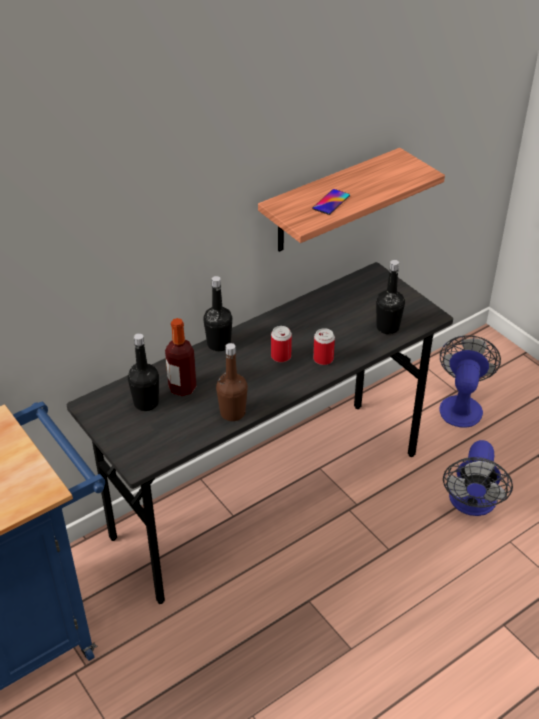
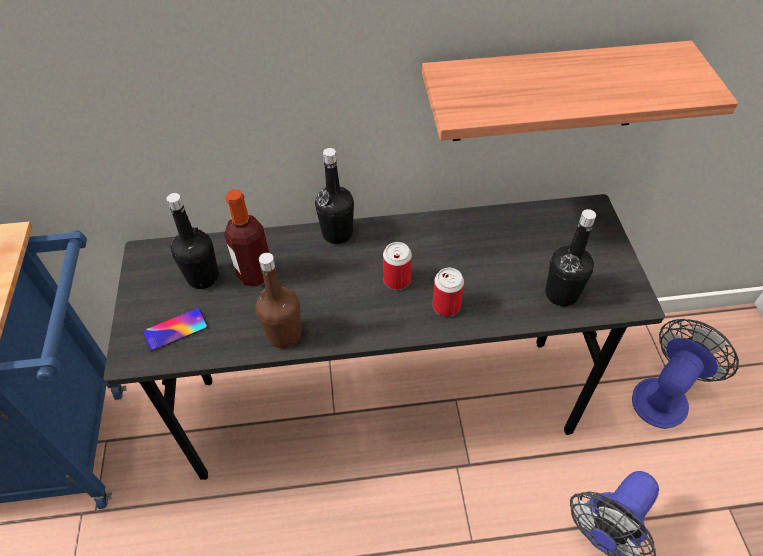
camera: 30 degrees right, 10 degrees up
(331, 202) = (525, 92): phone -> phone (175, 329)

